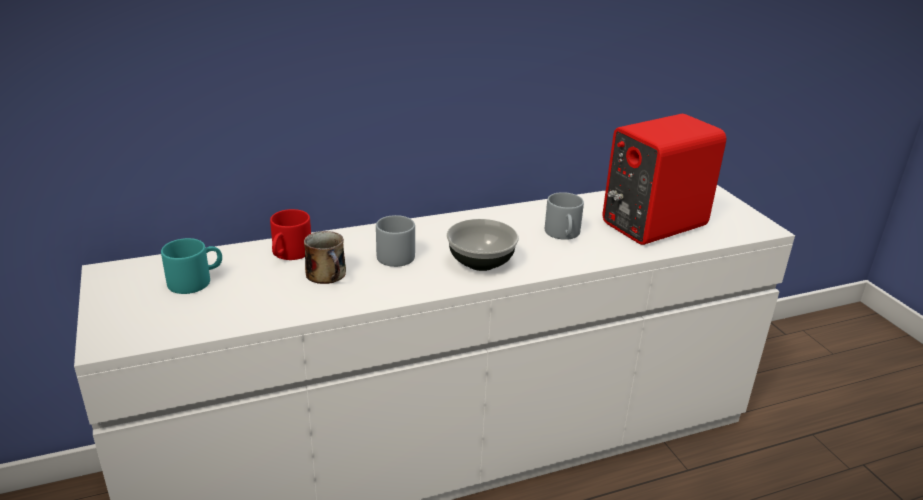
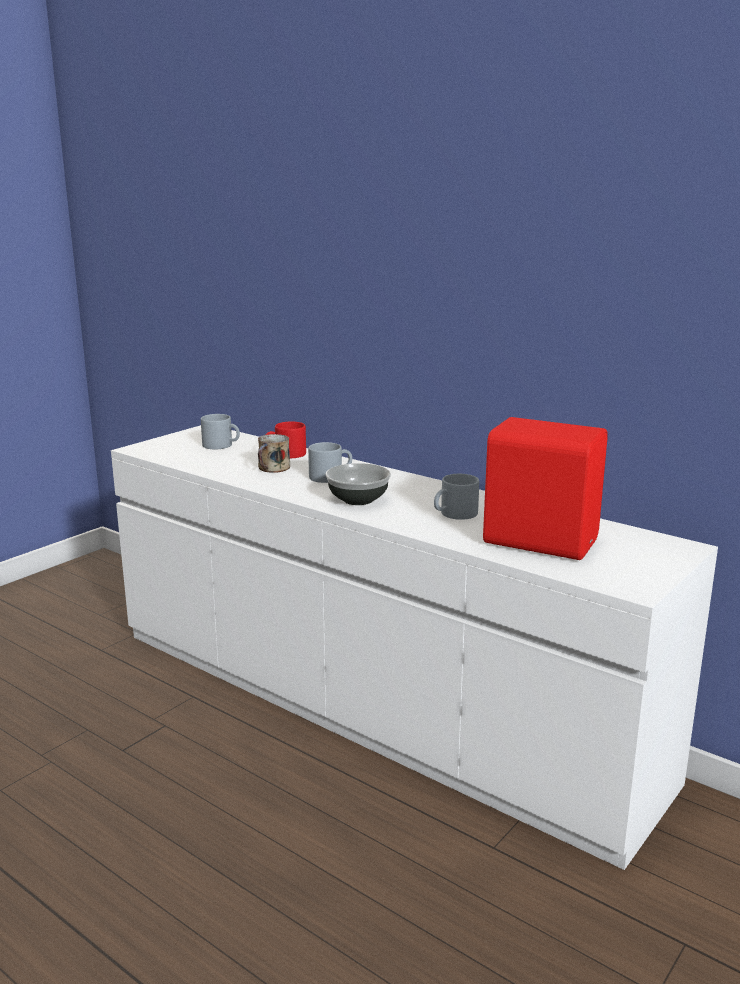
camera: 60 degrees right, 10 degrees down
(196, 280) = (222, 445): turquoise mug -> grey mug

